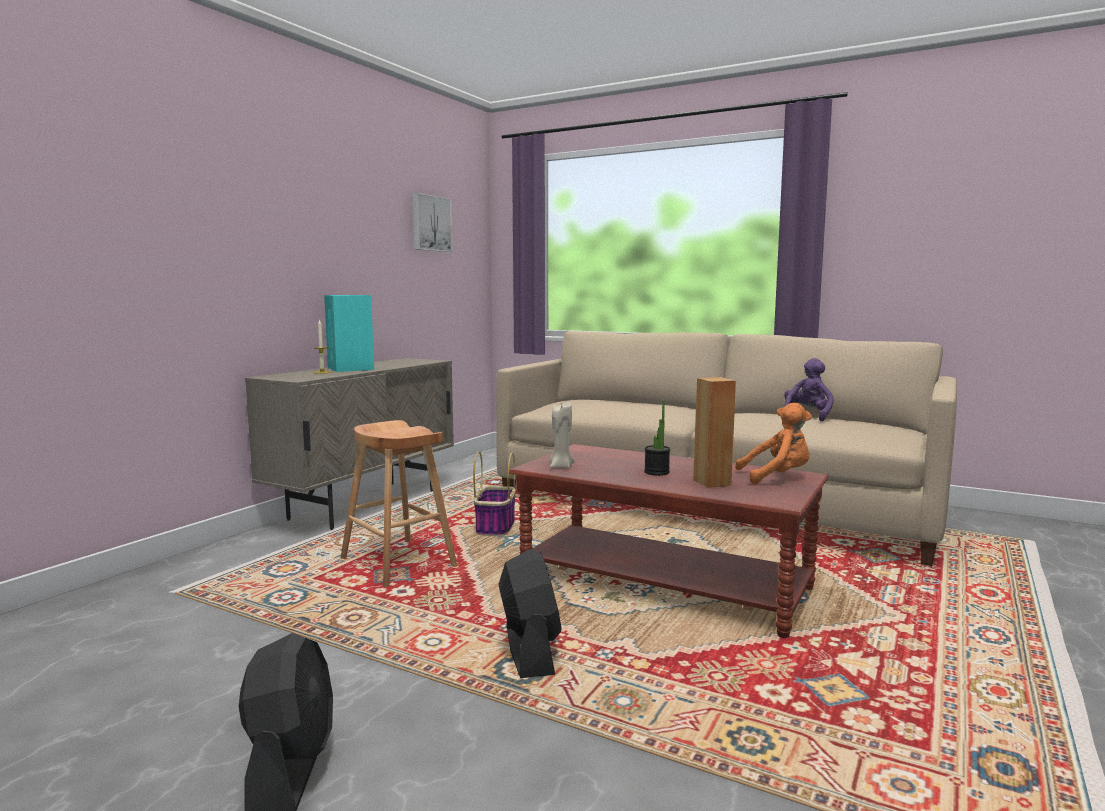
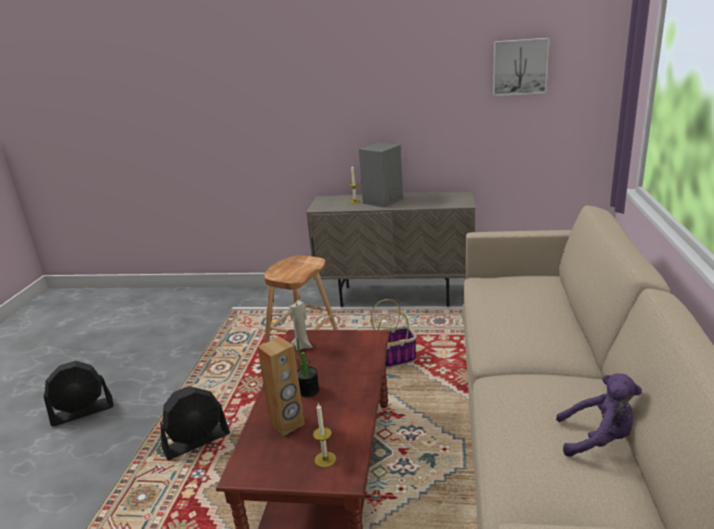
camera: 70 degrees right, 15 degrees up
(351, 369) = (382, 201): turquoise speaker -> grey speaker
(777, 477) = (325, 459): orange plush toy -> candle

